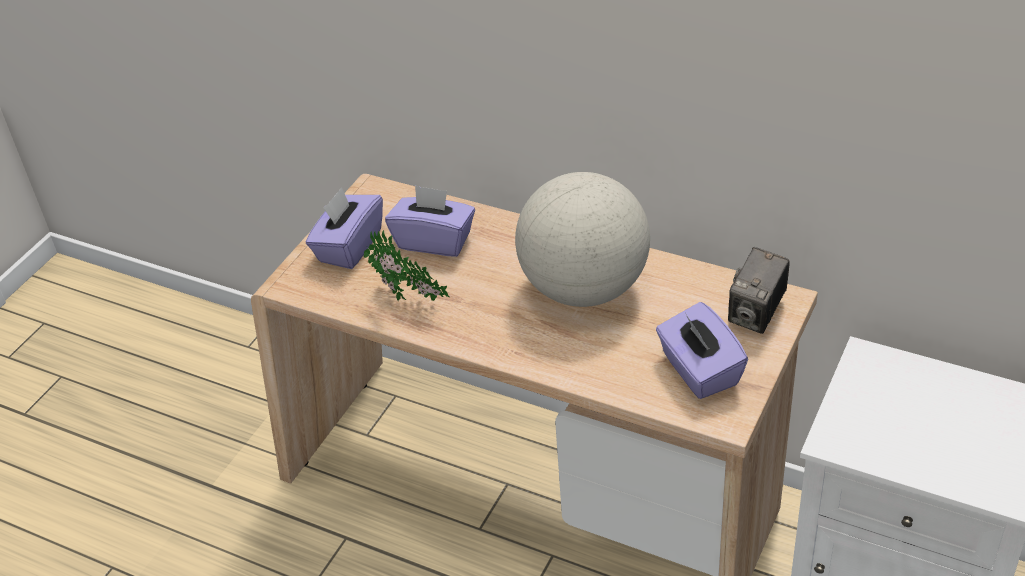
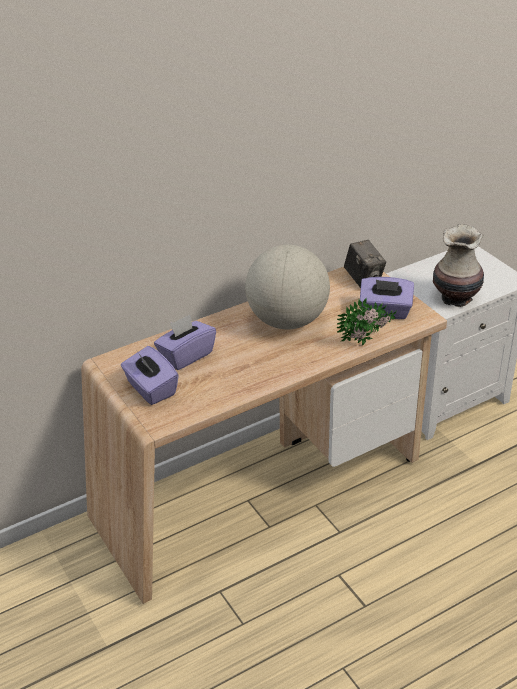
camera: 60 degrees left, 5 degrees down
(410, 301) = (228, 383): potted plant -> potted plant (367, 341)
(879, 446) = (456, 298): none -> vase

